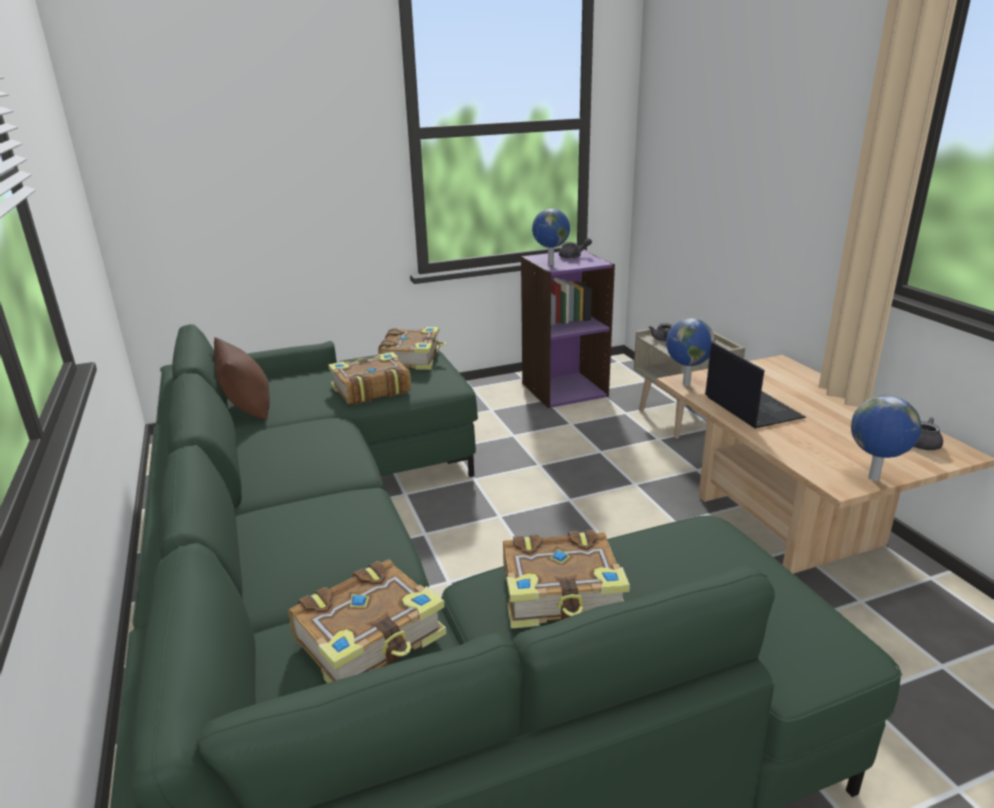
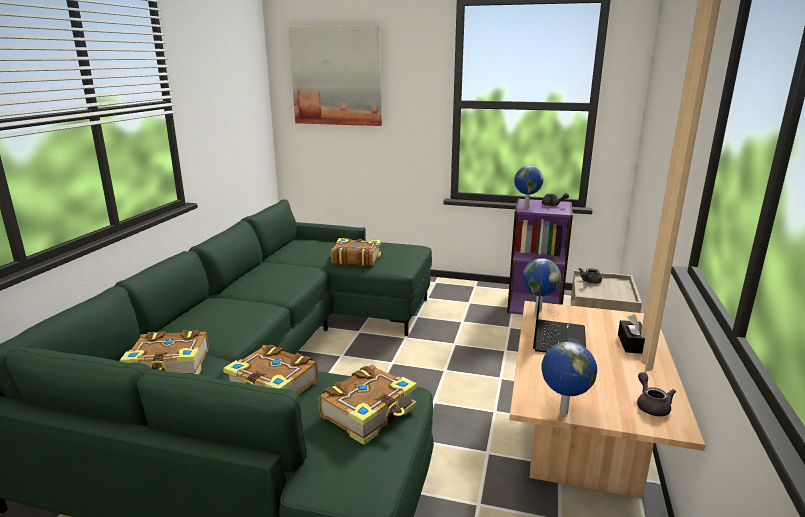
camera: 35 degrees right, 5 degrees down
(209, 101) = (336, 76): none -> picture
(248, 408) = (288, 252): brown pillow -> none
(412, 358) = (404, 249): book -> book (370, 413)
(812, 390) = (631, 344): none -> black tissue box

